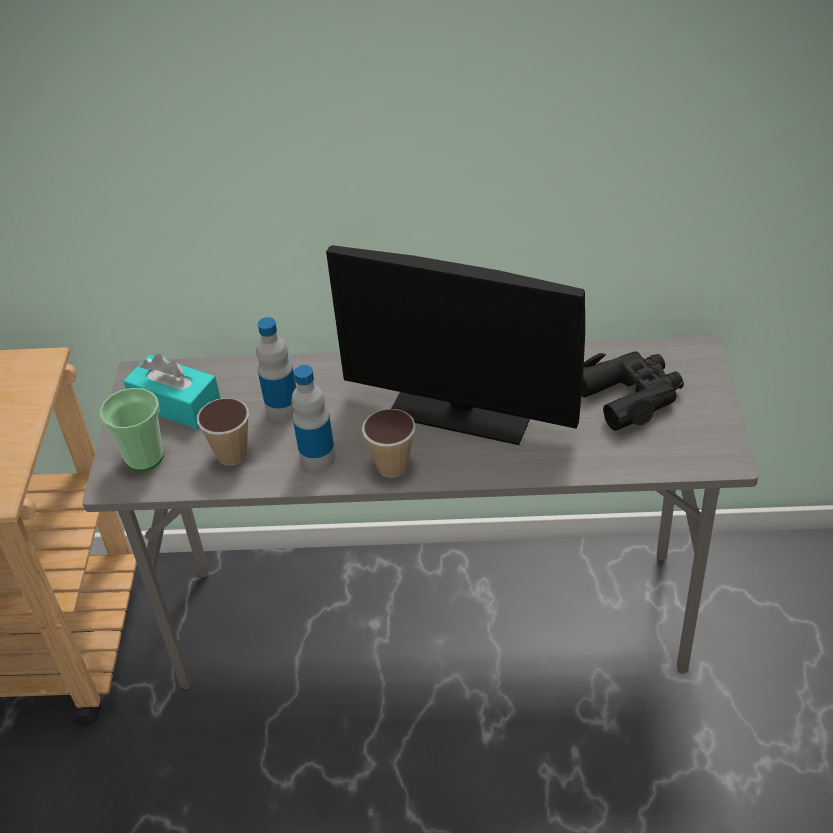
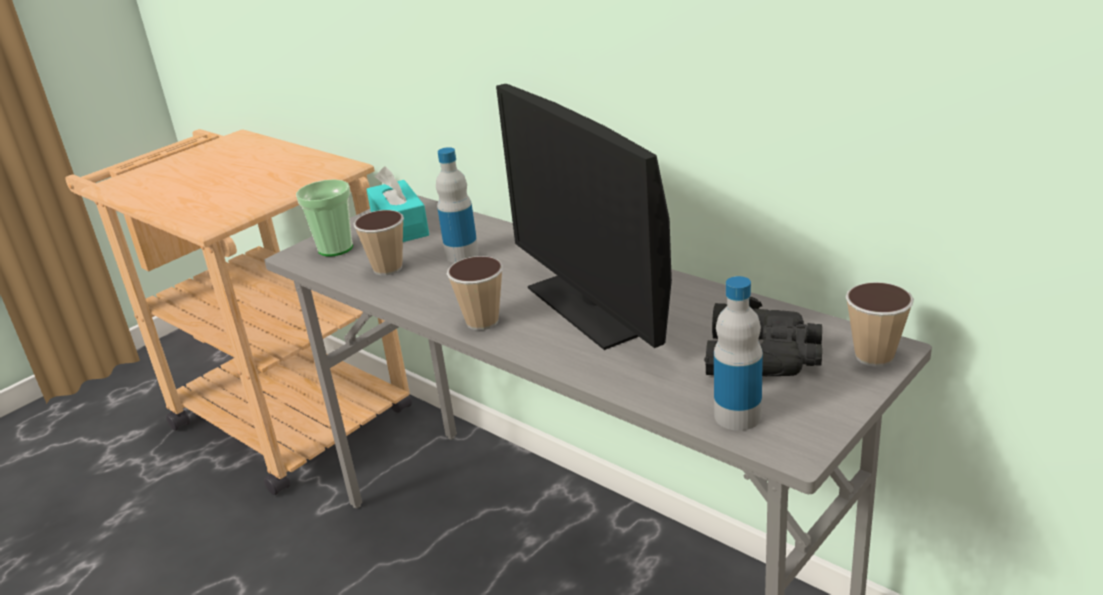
camera: 40 degrees right, 15 degrees down
(317, 458) = (439, 293): bottle -> bottle (737, 416)
(696, 362) = (874, 356): none -> cup

